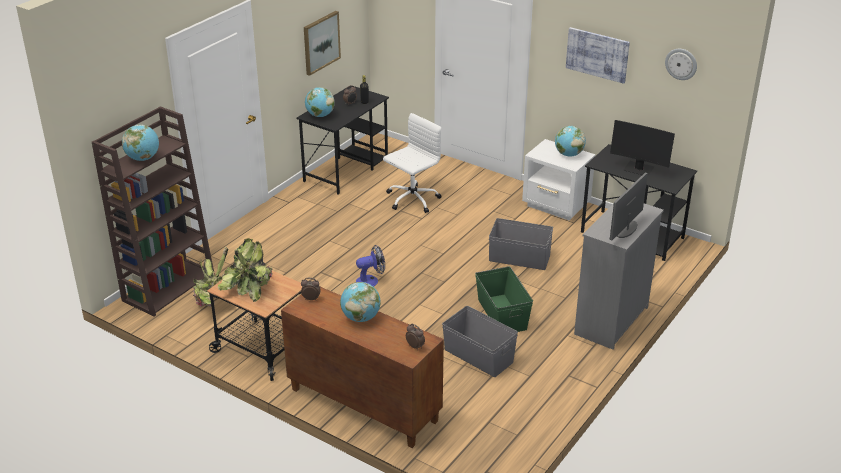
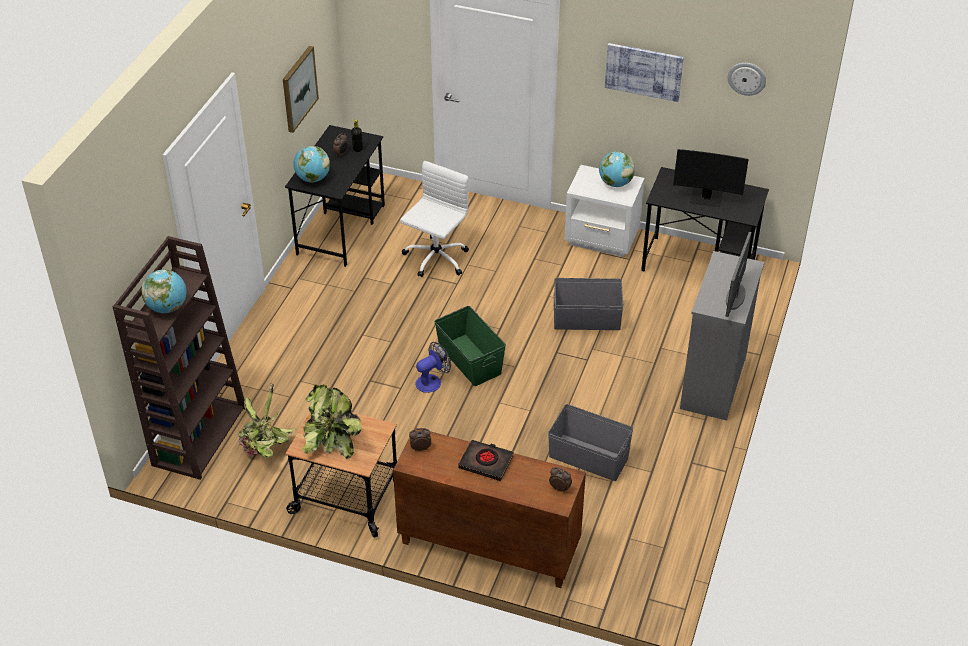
camera: 15 degrees left, 10 degrees up
(361, 318) = (486, 462): globe -> black book
(501, 314) = (594, 398): green storage box -> green storage box (469, 360)

